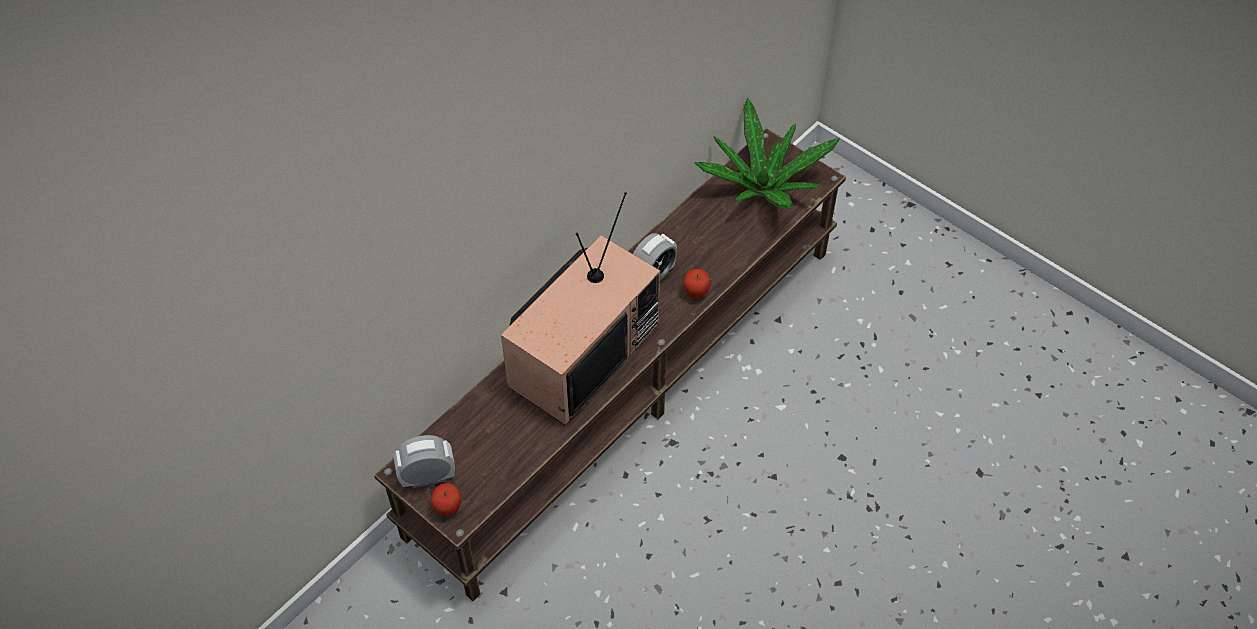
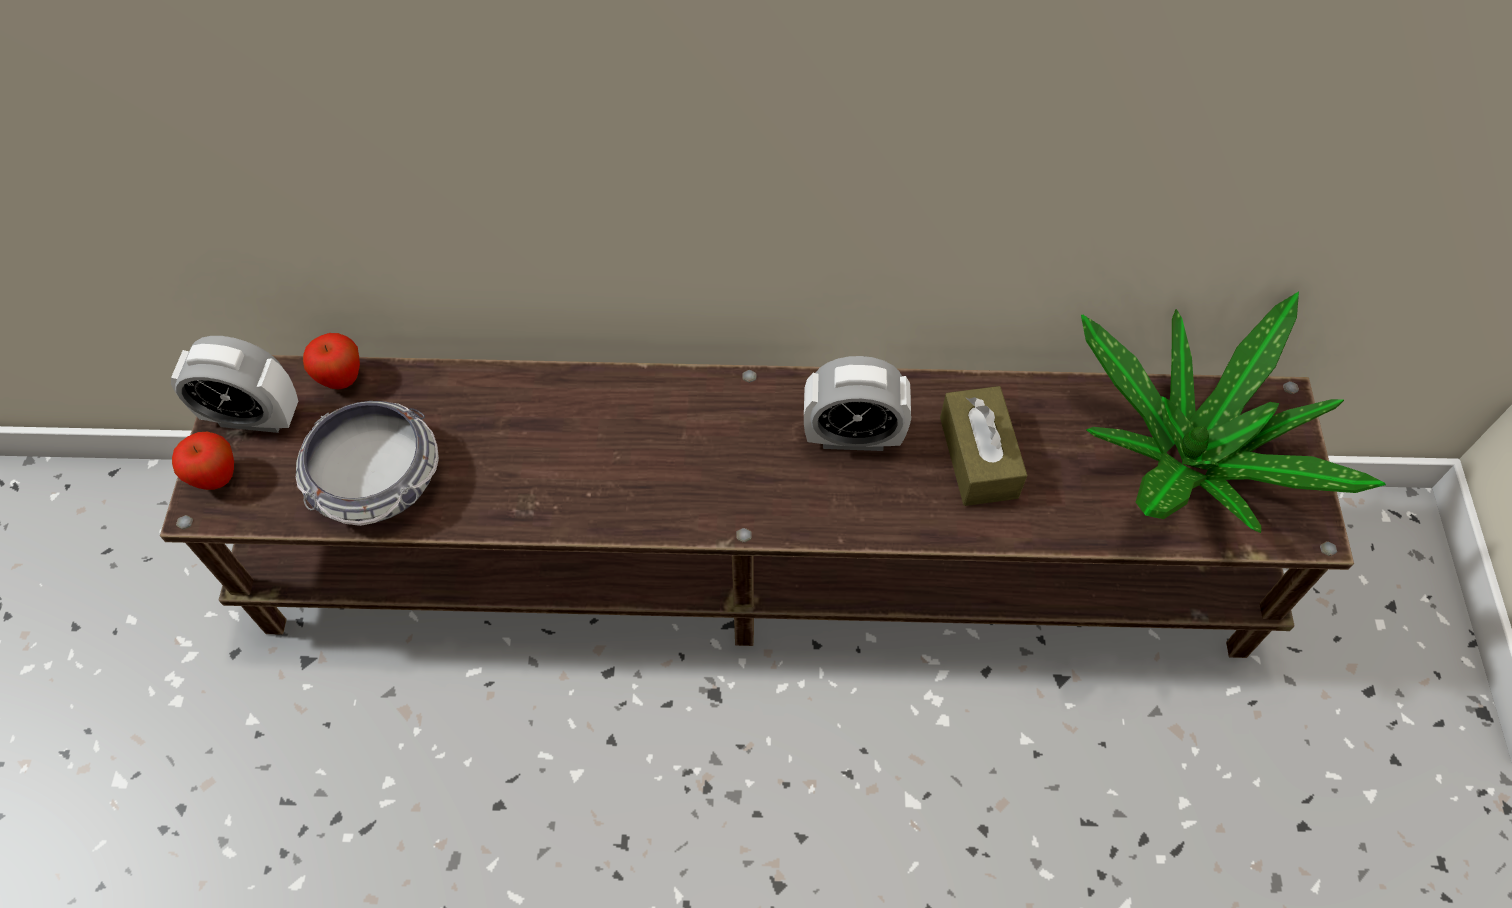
camera: 50 degrees right, 5 degrees up
(428, 477) = (254, 417): alarm clock -> alarm clock turned 150 degrees clockwise
(509, 450) = (376, 479): none -> bowl
(583, 352) = (629, 445): television -> none
(696, 293) = (883, 515): apple -> apple (342, 379)
(700, 247) = (978, 457): none -> brown tissue box

